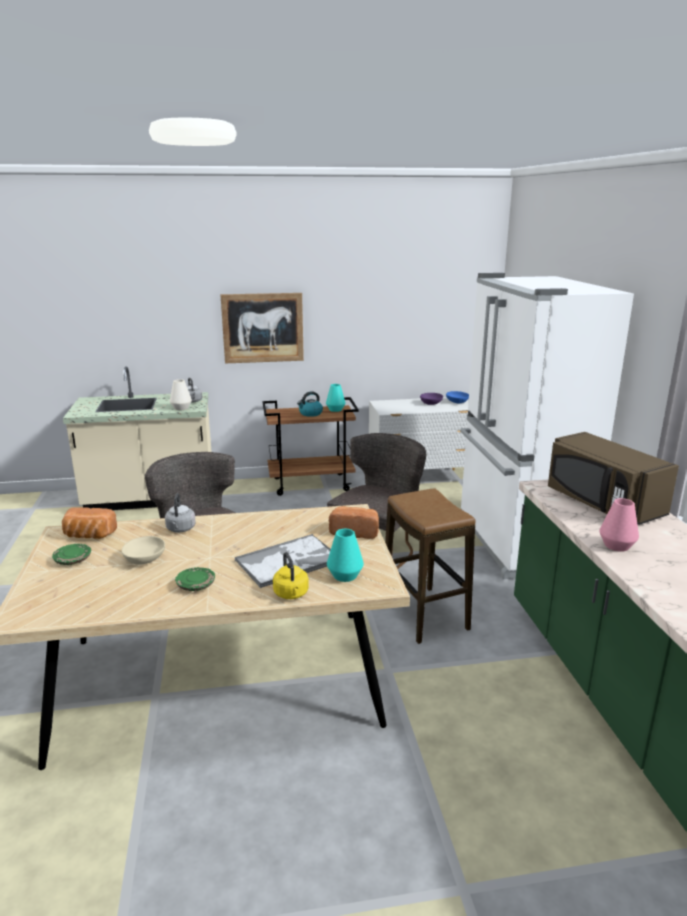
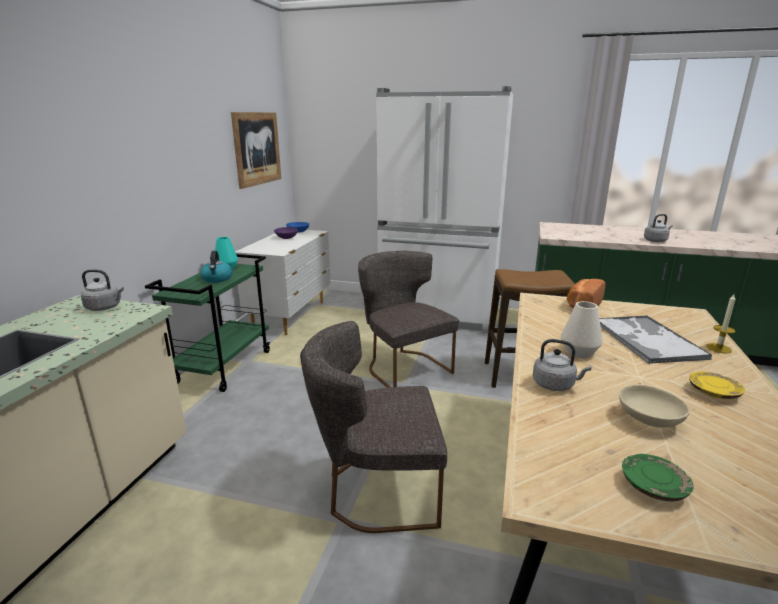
camera: 65 degrees left, 0 degrees up
(88, 536) = (561, 464): bread -> none
(181, 408) = (122, 318): white vase -> white vase (578, 352)
(196, 585) = (713, 392): green plate -> yellow plate
(263, 328) = (123, 179): picture -> picture (257, 148)
(291, 594) = (718, 348): yellow kettle -> candle
(311, 484) = (224, 366): brown cart -> green cart
(345, 575) = (674, 323): turquoise vase -> none
(602, 503) = (588, 231): brown microwave -> none
(617, 545) = (656, 240): pink vase -> grey kettle

